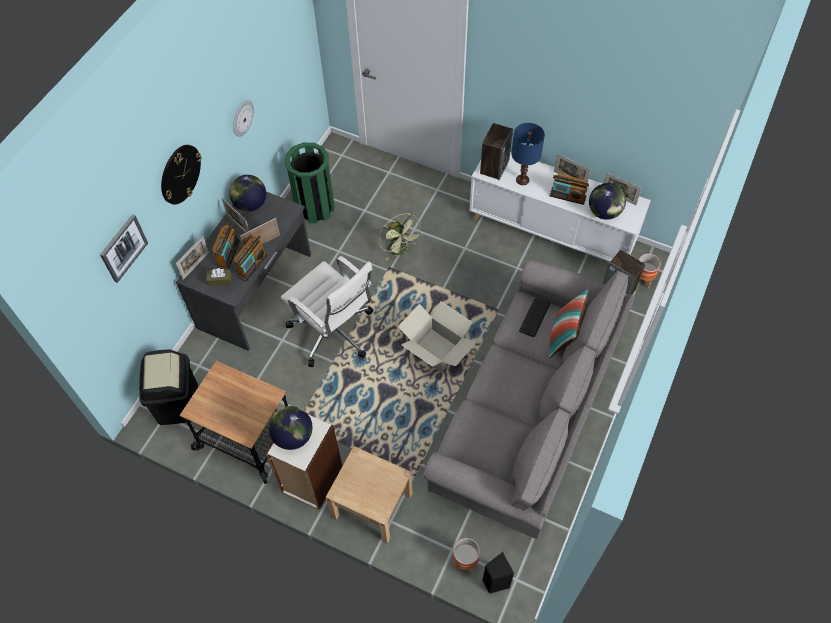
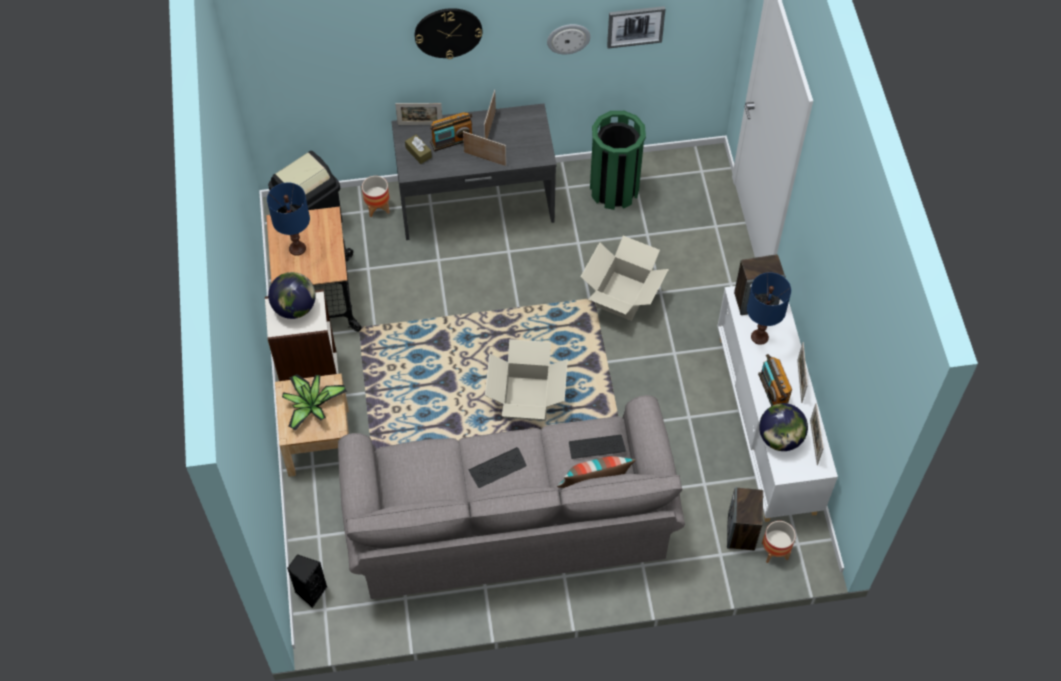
camera: 55 degrees right, 0 degrees up
(123, 248) = (340, 45): picture -> picture (635, 26)
(229, 410) = (297, 248): none -> blue table lamp
(250, 204) = (522, 120): globe -> none
(252, 265) = (454, 166): radio -> none
(334, 333) = (479, 297): white office chair -> none
(366, 482) = (311, 405): none -> potted plant
(400, 250) = (623, 296): green fan -> cardboard box
(465, 561) = (314, 553): planter -> planter (377, 207)
(509, 386) = (497, 468): none -> keyboard

